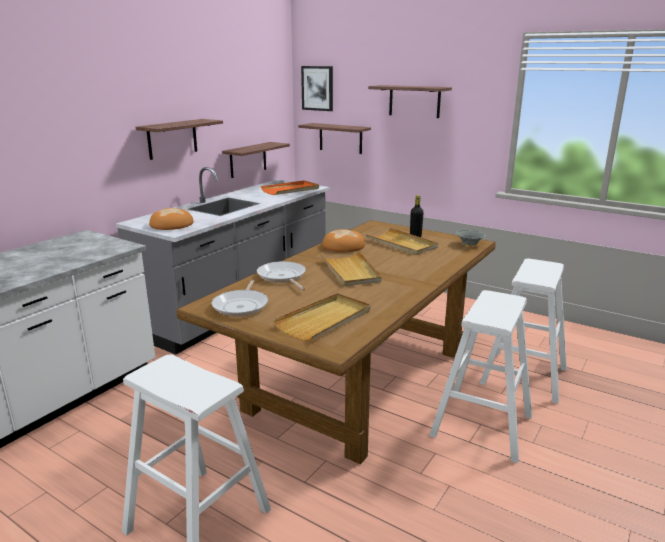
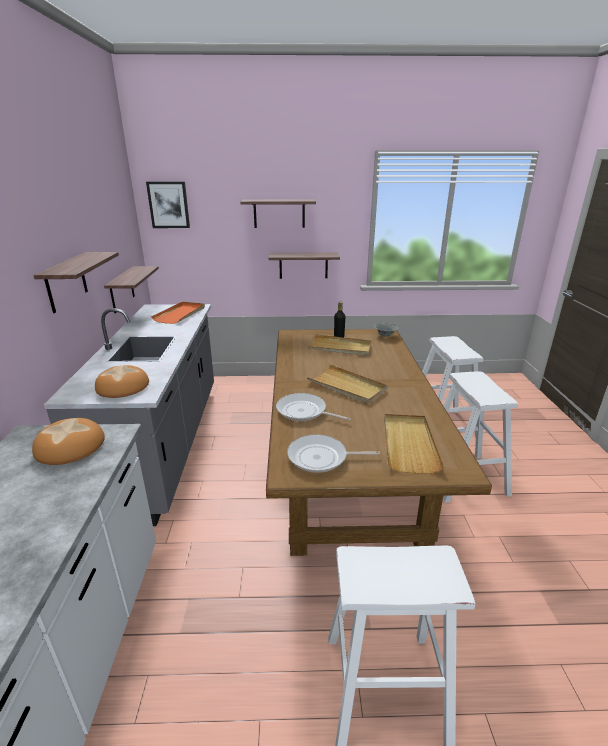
camera: 35 degrees left, 5 degrees up
(241, 305) = (321, 458): frying pan -> frying pan turned 120 degrees clockwise
(340, 138) = (202, 254): shelf -> shelf (303, 265)
(344, 246) = (301, 362): bread -> bread (71, 446)

